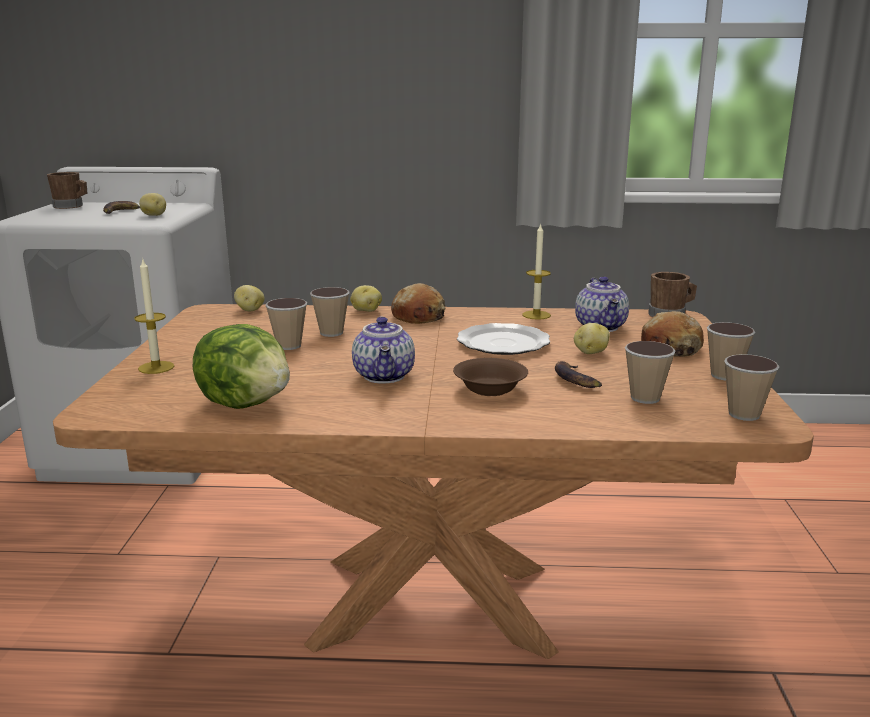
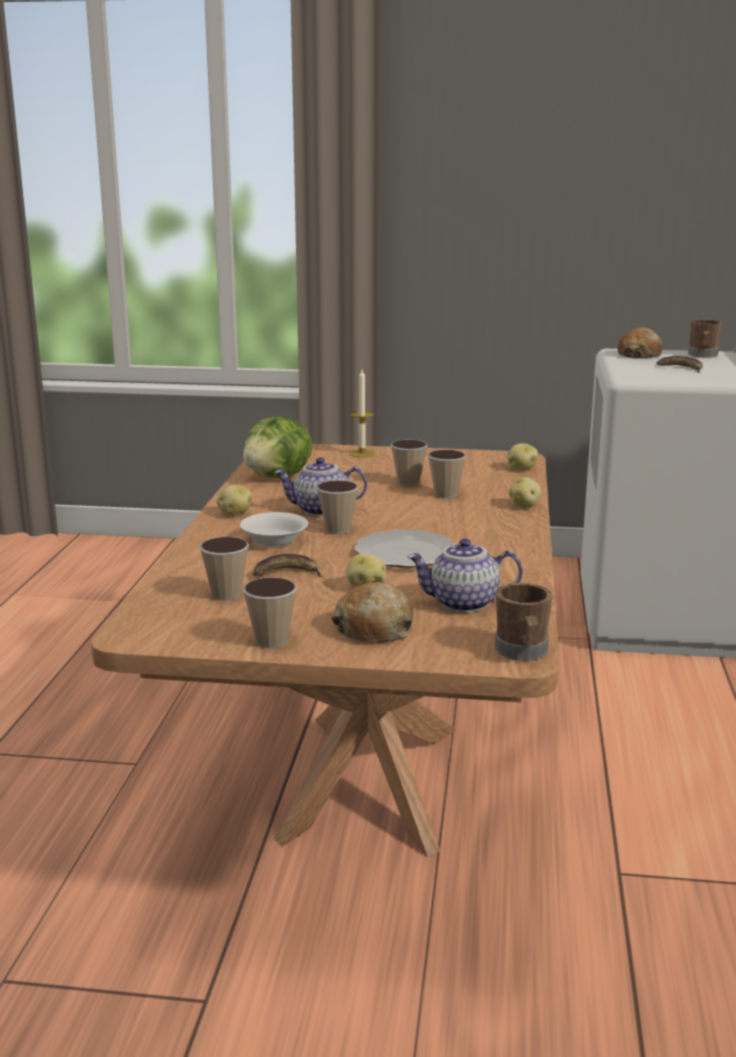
camera: 95 degrees right, 0 degrees up
(154, 215) = (665, 376): potato -> potato (234, 513)
(419, 316) = (504, 525): bread -> bread (639, 355)
(489, 390) = (274, 541): brown bowl -> white bowl
(536, 315) = (515, 575): candle -> none
(744, 414) = (164, 629): cup -> cup (337, 530)

